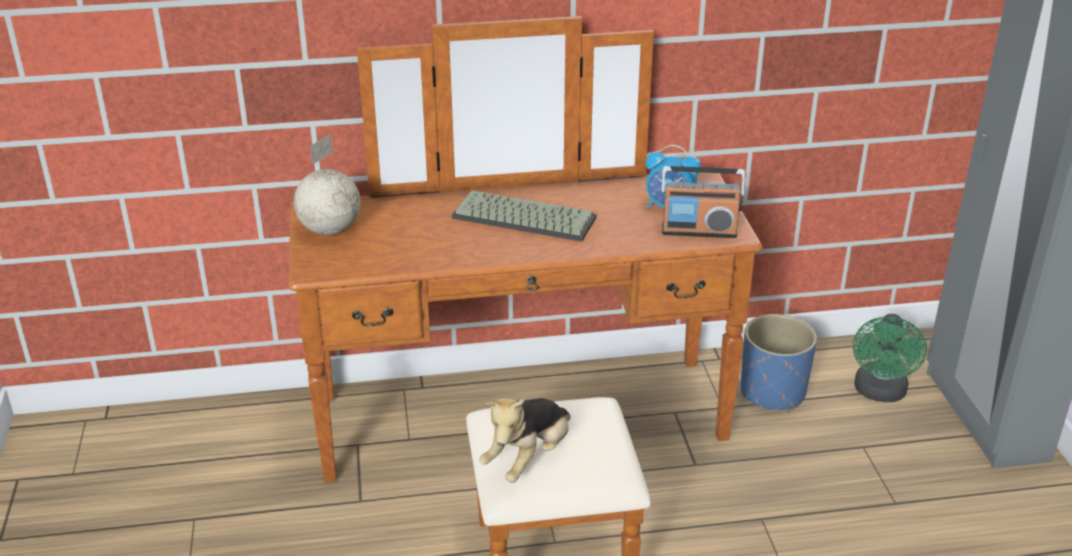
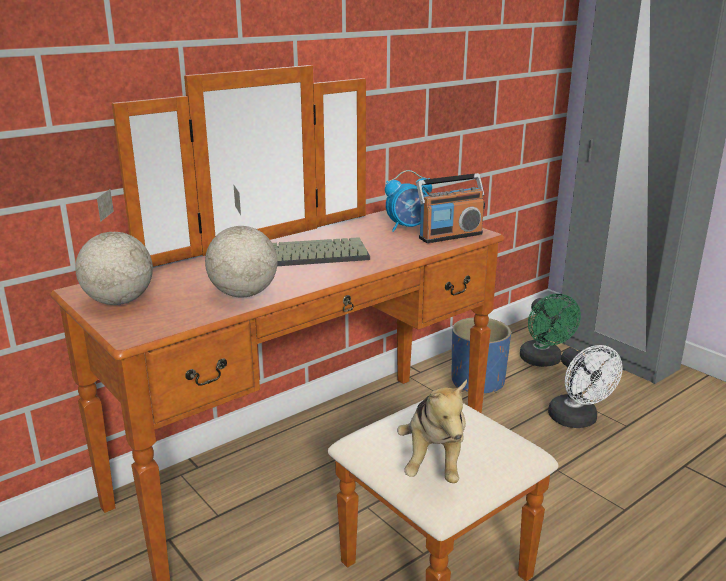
camera: 30 degrees left, 10 degrees down
(430, 252) = (243, 295): none -> globe
(842, 476) = (577, 420): none -> white fan

